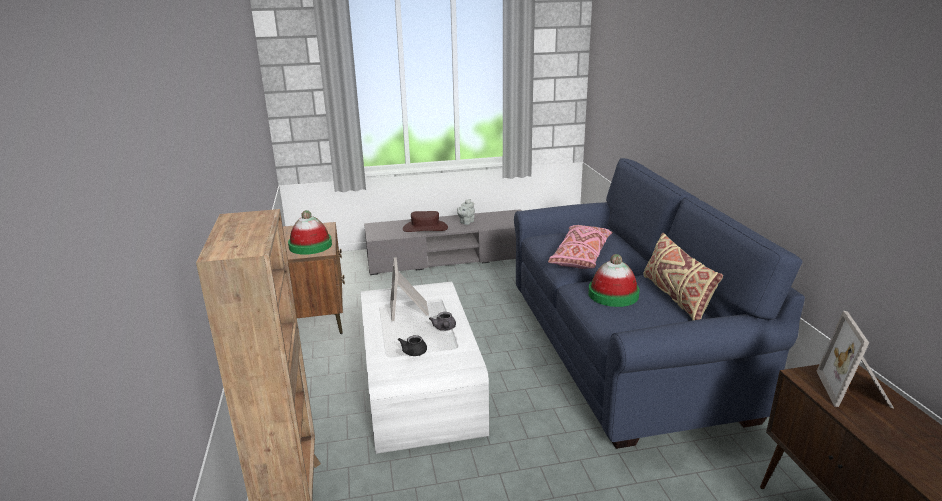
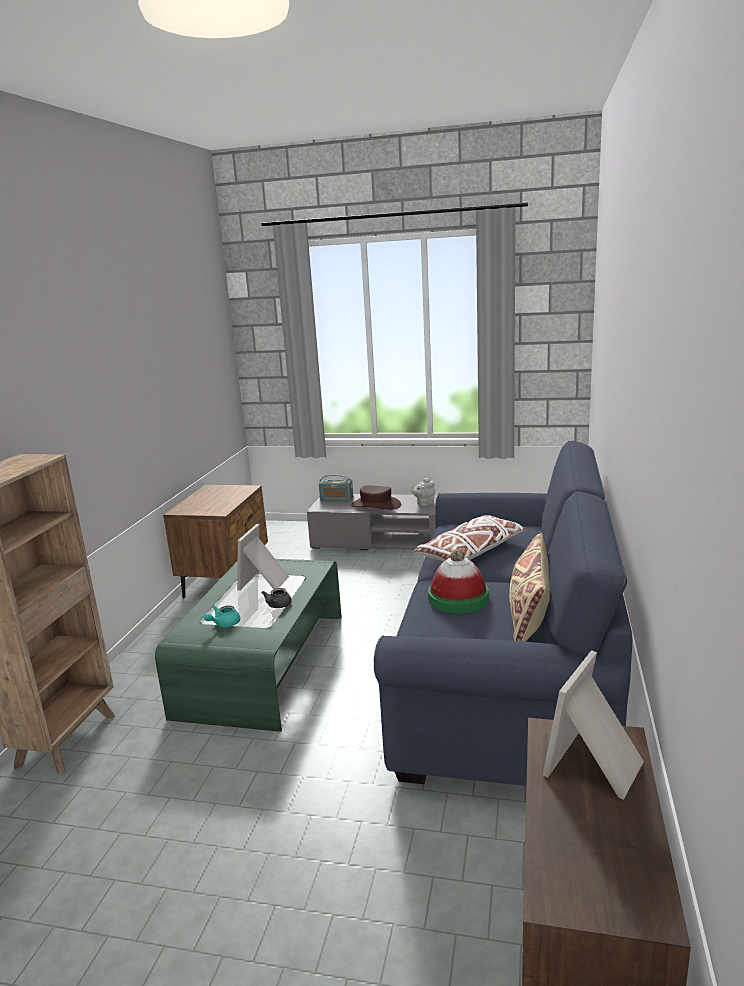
camera: 25 degrees right, 5 degrees down
(310, 245) = (214, 505): hat -> none
(384, 227) = (336, 499): none -> radio
(413, 353) = (224, 624): black teapot -> turquoise teapot
(420, 383) = (263, 663): white coffee table -> green coffee table
(580, 256) = (471, 552): pink pillow -> white pillow

